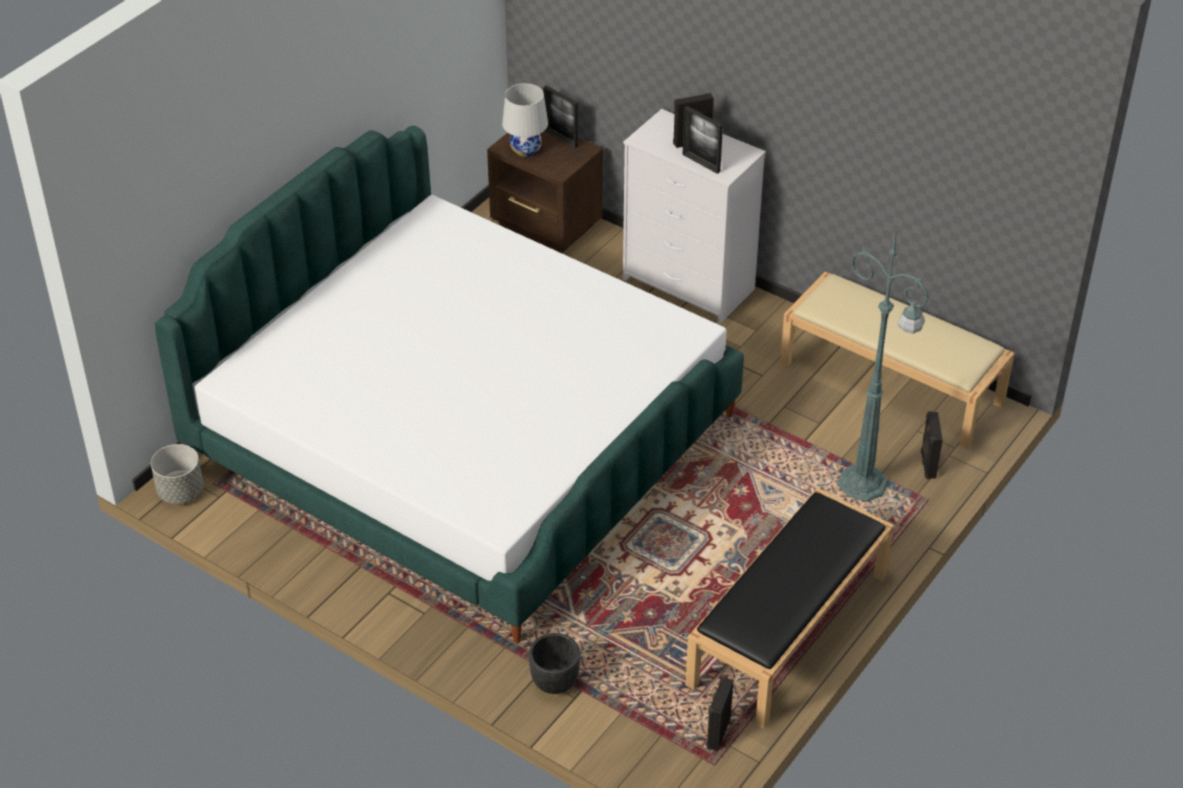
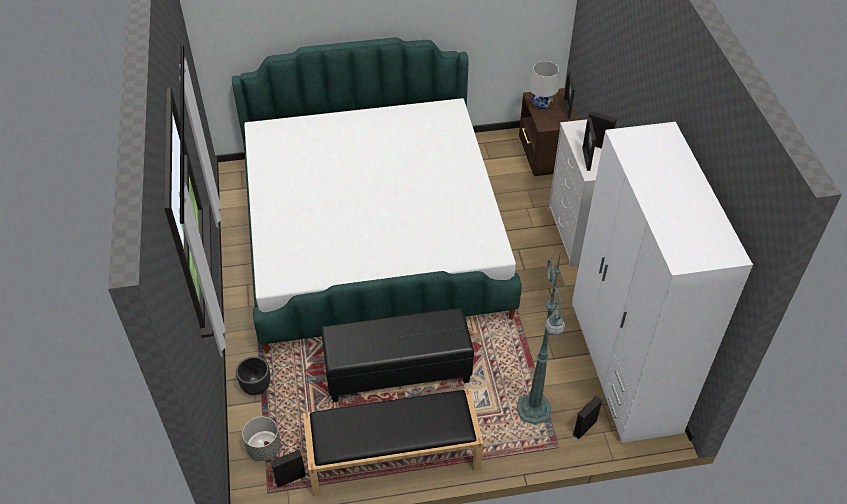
camera: 45 degrees right, 5 degrees up
(181, 491) = (231, 175): grey planter -> grey planter (264, 448)
(685, 550) = (398, 371): none -> black ottoman
(892, 383) = (624, 366): beige bench -> white wardrobe

